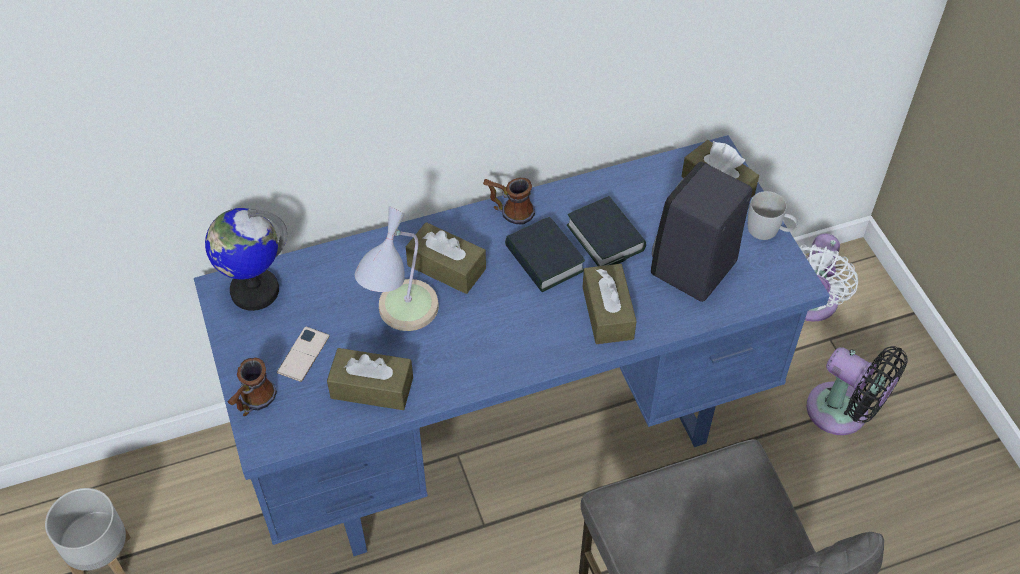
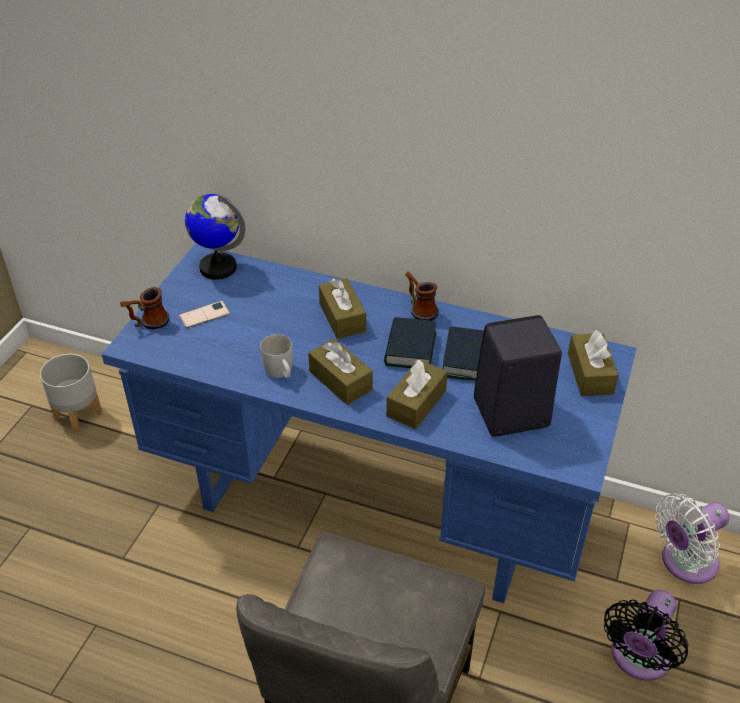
camera: 40 degrees right, 10 degrees down
(372, 388) = (220, 355): brown tissue box -> brown tissue box (340, 380)
(400, 316) = (282, 327): table lamp -> none
(769, 231) = (598, 423): white mug -> white mug (280, 373)
(843, 413) = (638, 658): black fan -> black fan turned 45 degrees clockwise

